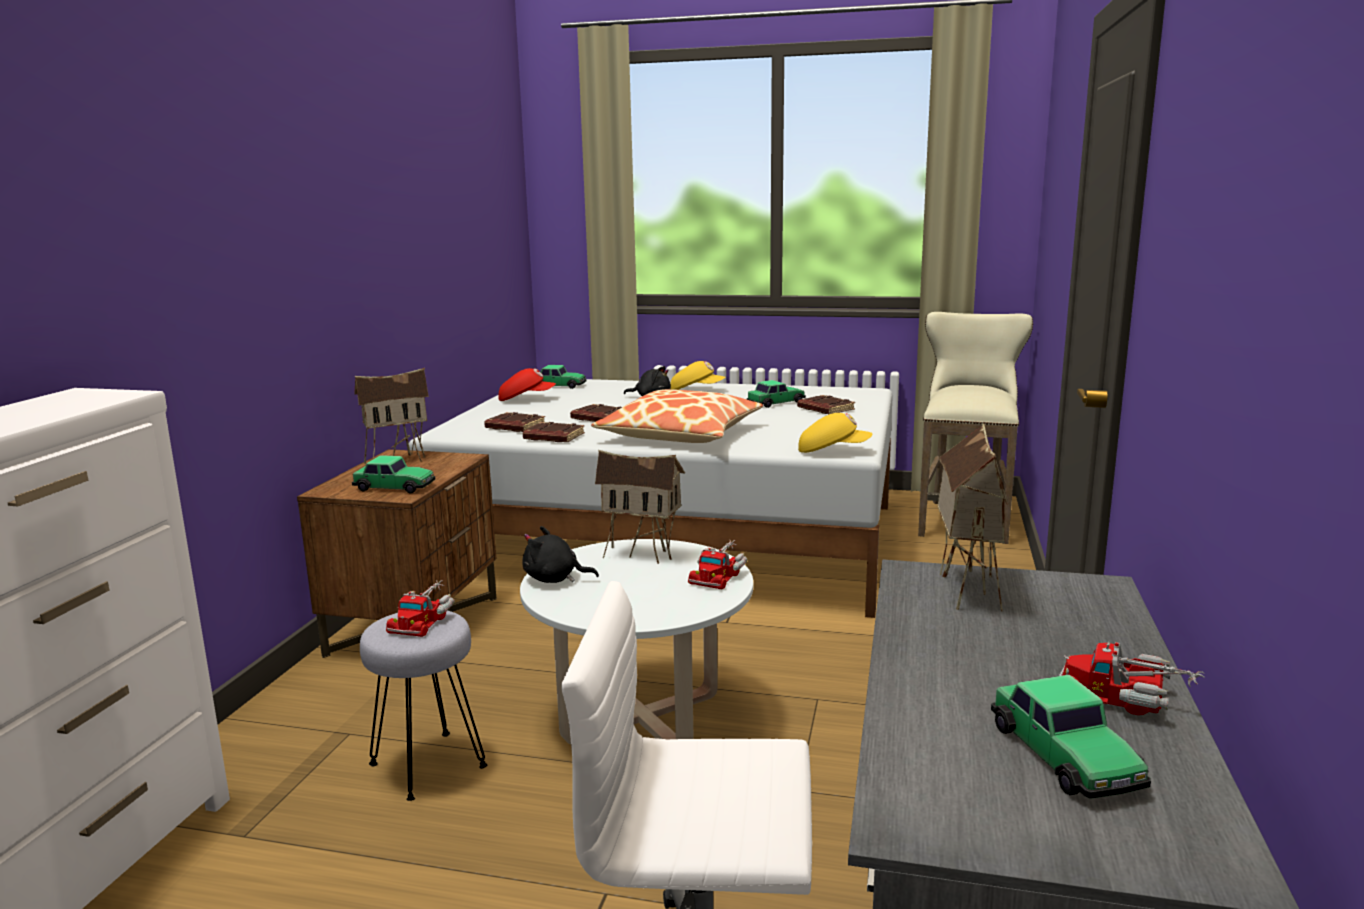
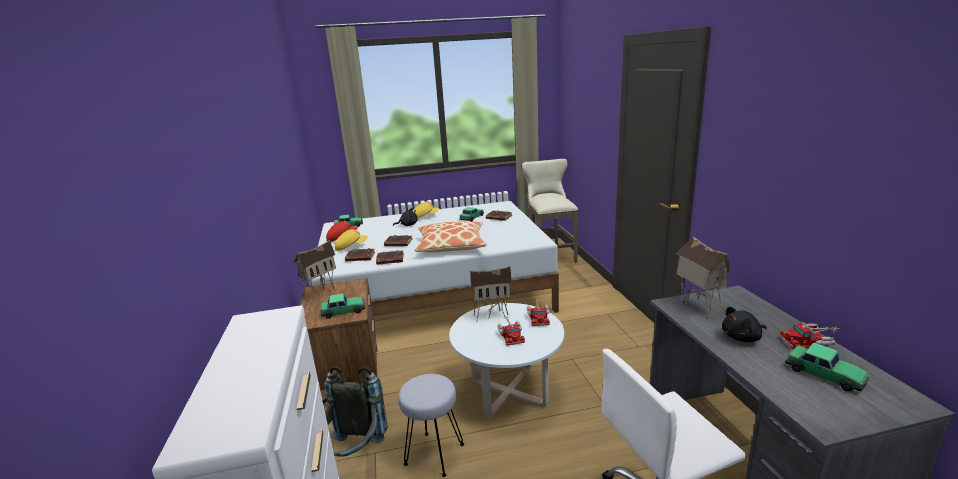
camera: 25 degrees left, 5 degrees up
(321, 726) = (355, 453): none -> grey backpack
(423, 620) = (426, 383): toy truck -> toy truck (511, 335)
(554, 579) = (468, 341): black plush toy -> black plush toy (742, 337)
(832, 451) = (531, 241): yellow cap -> yellow cap (351, 247)

